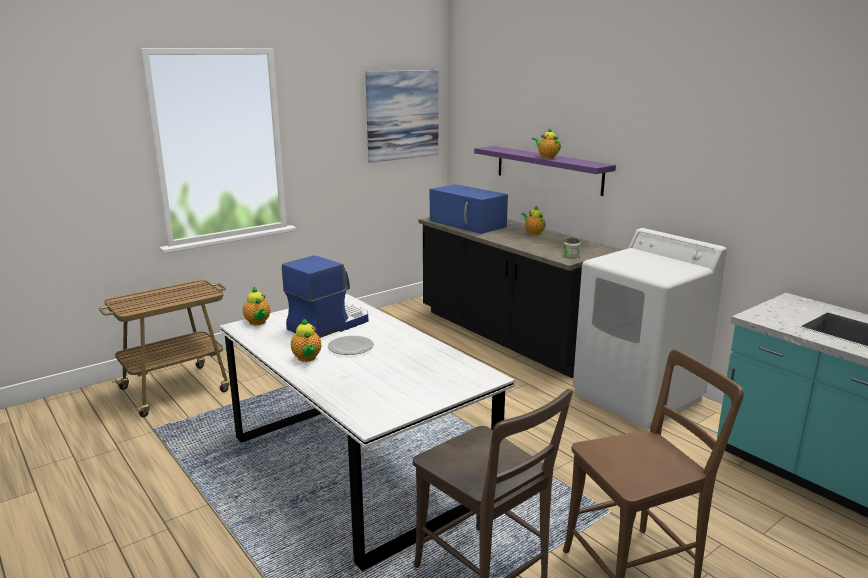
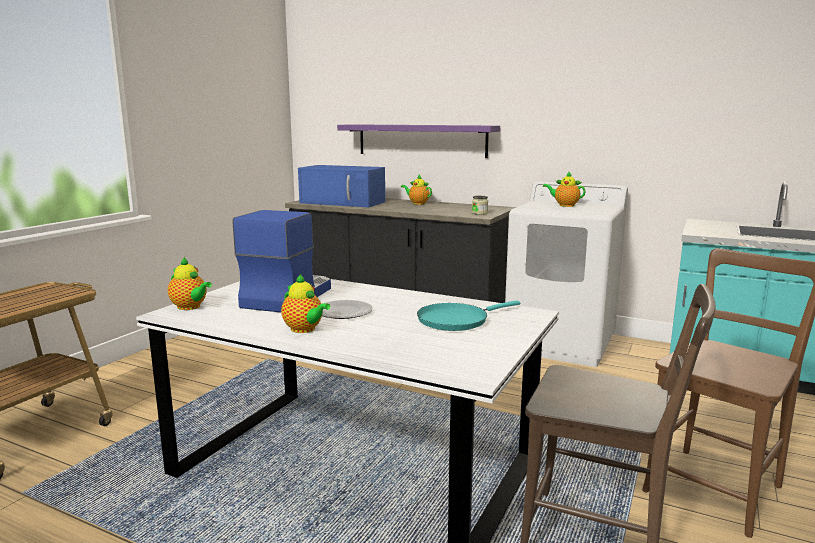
camera: 25 degrees left, 5 degrees down
(402, 115) = (250, 93): picture -> none
(420, 372) = (456, 320): none -> turquoise frying pan
(547, 157) = (425, 124): teapot -> teapot (564, 205)

